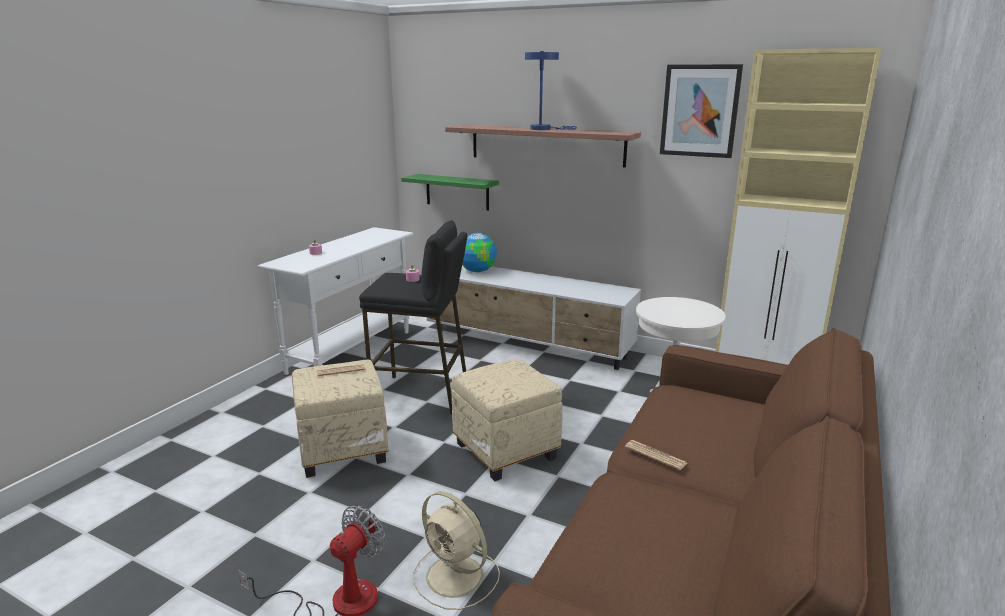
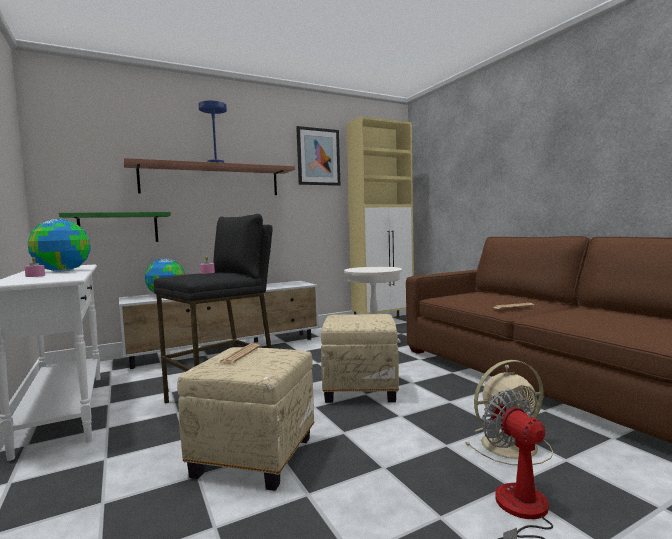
camera: 55 degrees left, 15 degrees down
(351, 245) = (62, 271): none -> globe

